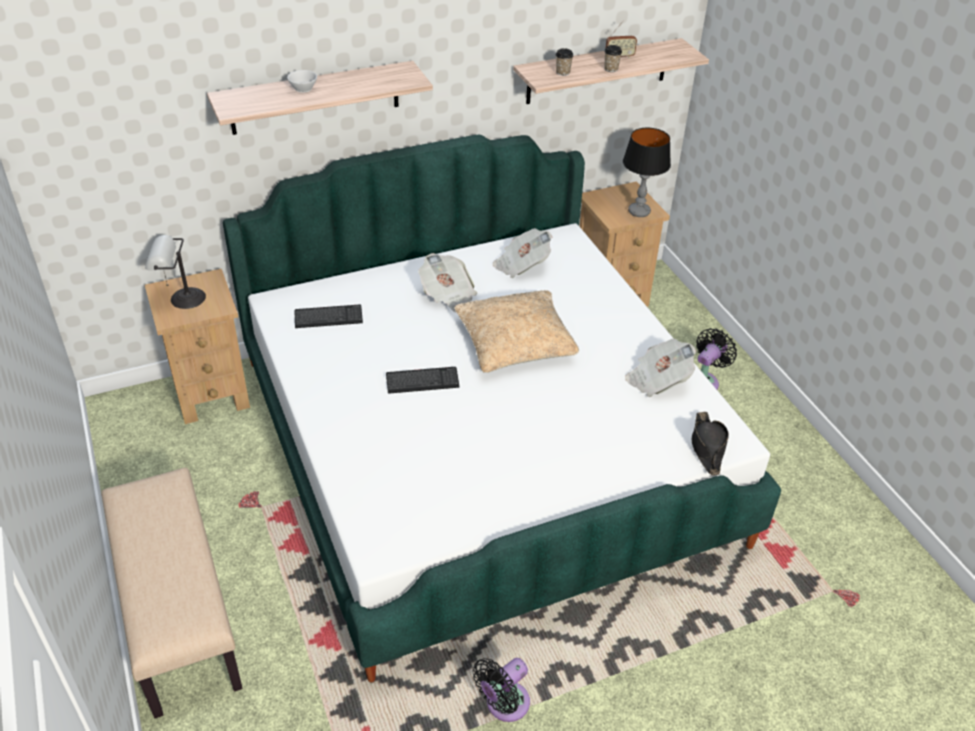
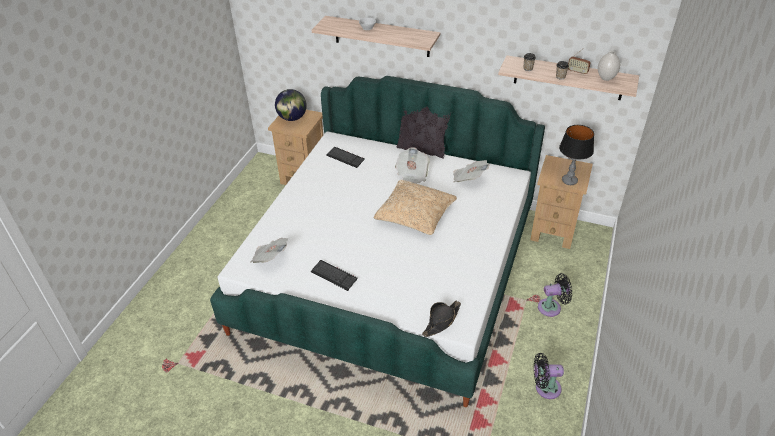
camera: 45 degrees right, 0 degrees up
(177, 613) = (194, 258): beige bench -> none
(180, 298) = (292, 118): table lamp -> globe
(418, 256) = (422, 149): none -> black pillow
(422, 381) = (348, 208): keyboard -> keyboard (334, 276)
(504, 704) = (263, 384): black fan -> black fan (545, 388)
(657, 53) = (606, 78): none -> white vase
(658, 380) = (462, 274): newspaper -> newspaper (270, 258)

